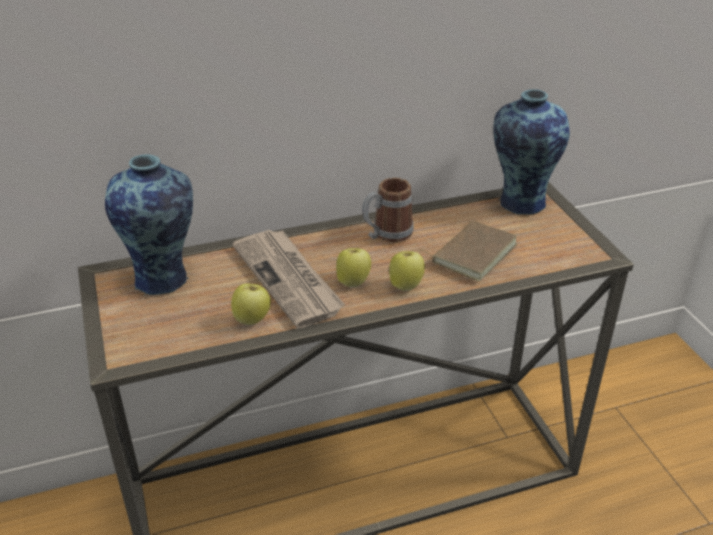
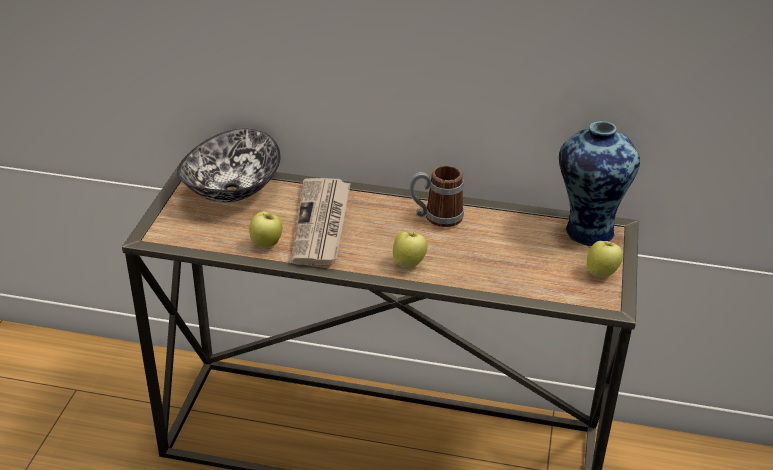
camera: 30 degrees right, 0 degrees up
(164, 278) = (232, 190): vase -> bowl
(353, 282) = (371, 245): apple -> apple (602, 273)
(472, 253) = (493, 258): brown book -> none

